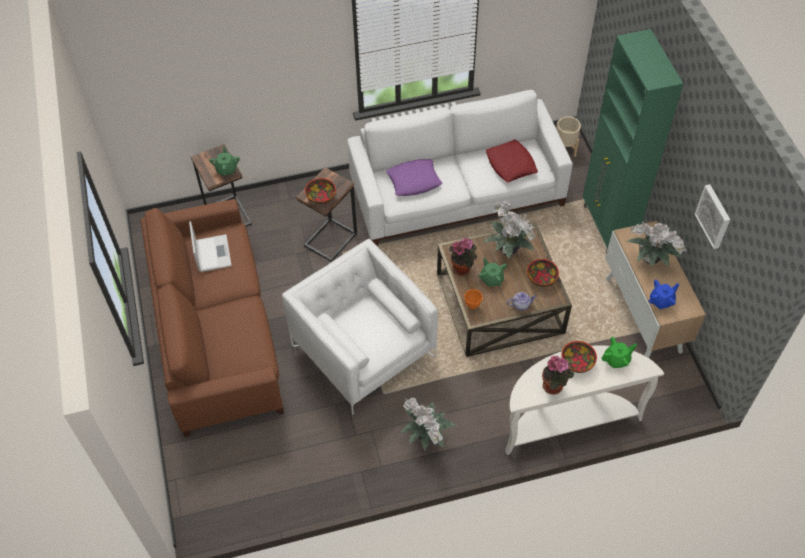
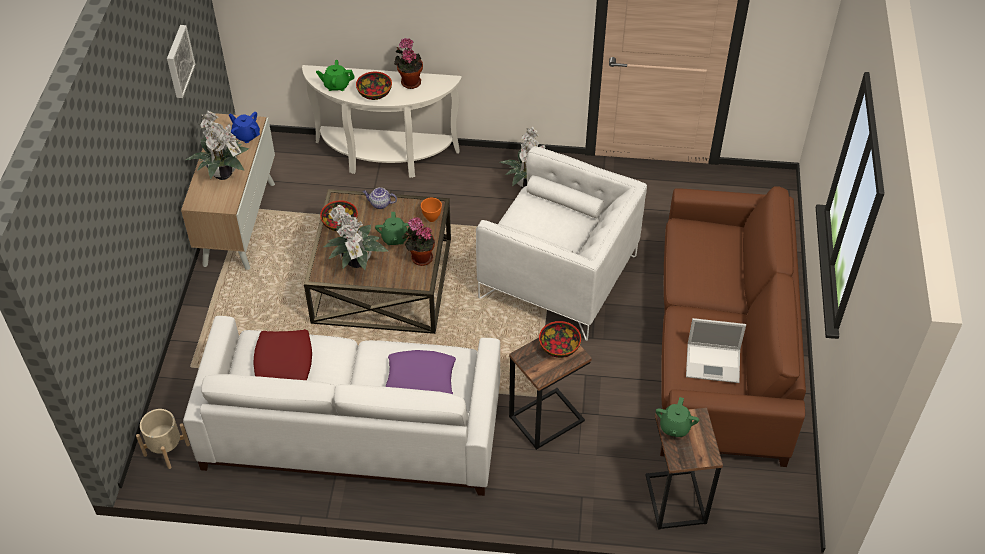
camera: 160 degrees left, 5 degrees down
(212, 253) = (714, 363): laptop -> laptop turned 90 degrees counterclockwise
(363, 351) = (558, 277): white armchair -> white armchair turned 45 degrees counterclockwise
(606, 228) = (202, 323): green cabinet -> none
(661, 301) = (246, 135): blue teapot -> blue teapot turned 45 degrees clockwise

